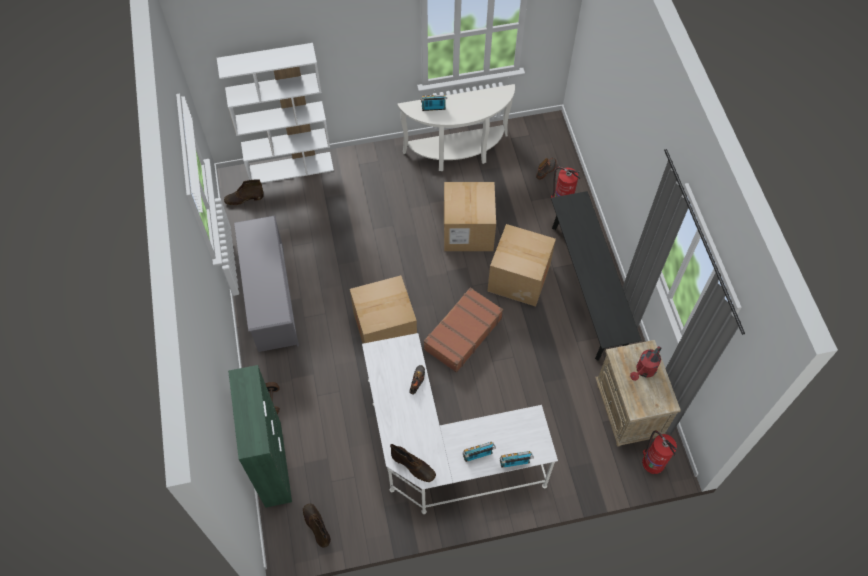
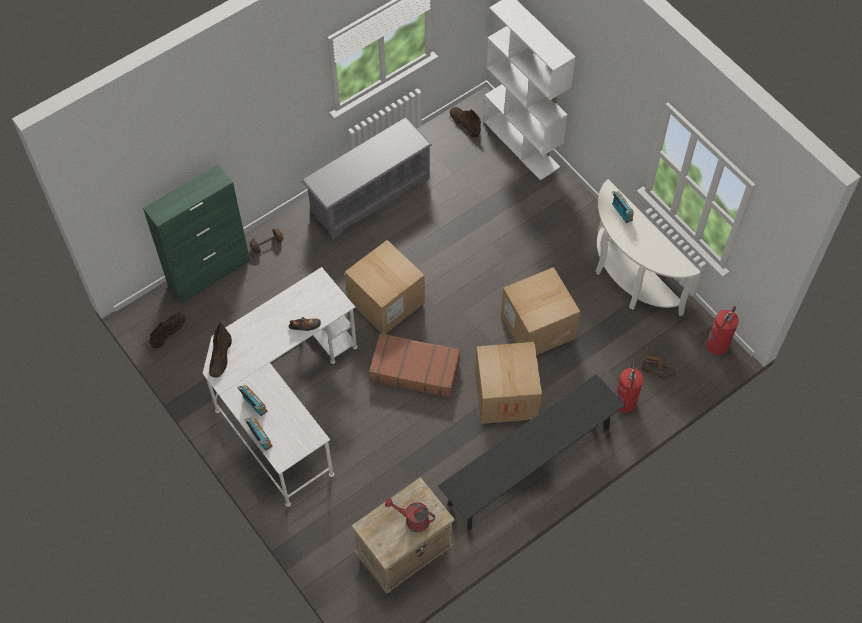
camera: 65 degrees right, 0 degrees up
(653, 462) = (358, 596): fire extinguisher -> fire extinguisher (718, 344)

